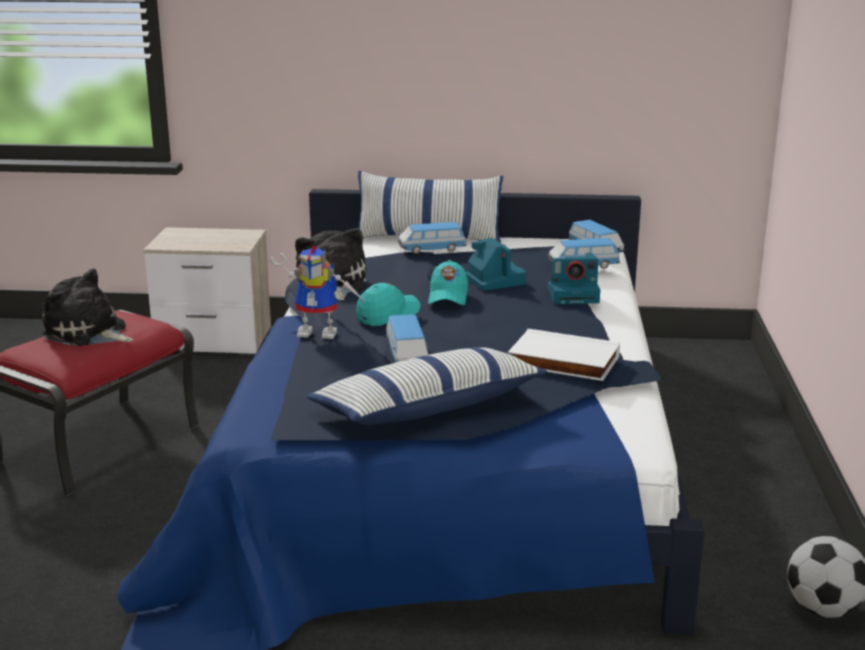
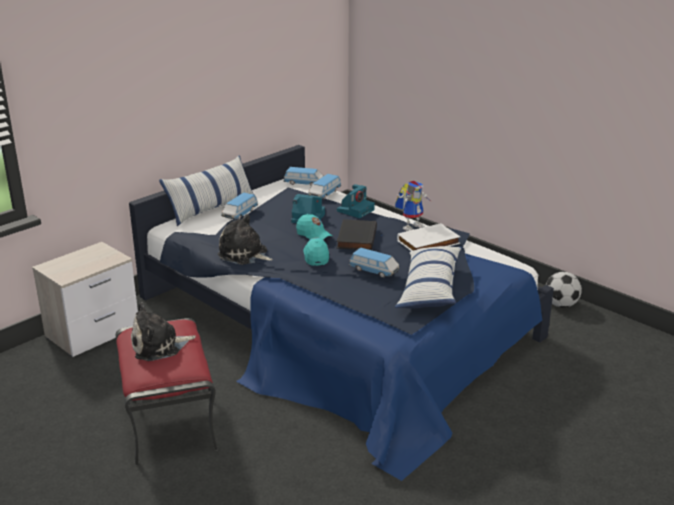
camera: 50 degrees left, 5 degrees up
(321, 332) = (305, 279): toy robot -> toy robot (412, 226)
(487, 319) = (355, 238): none -> black book

